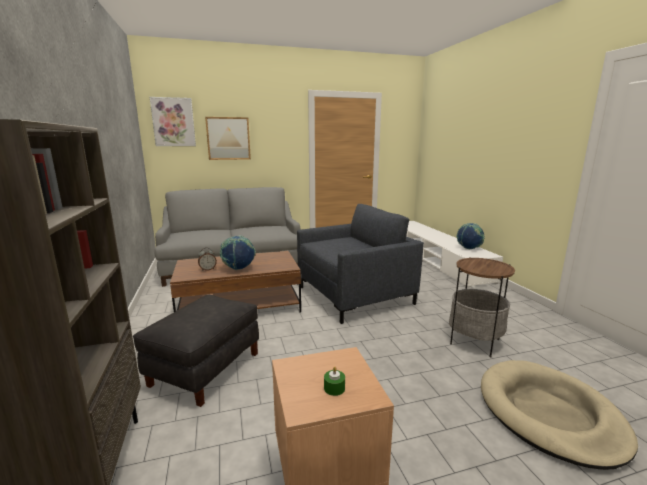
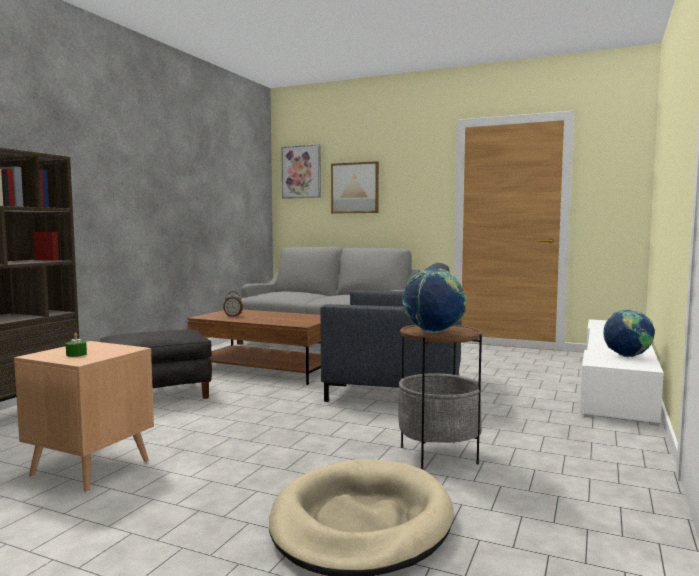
camera: 40 degrees right, 10 degrees down
(238, 269) = (256, 319): globe -> globe (433, 332)

